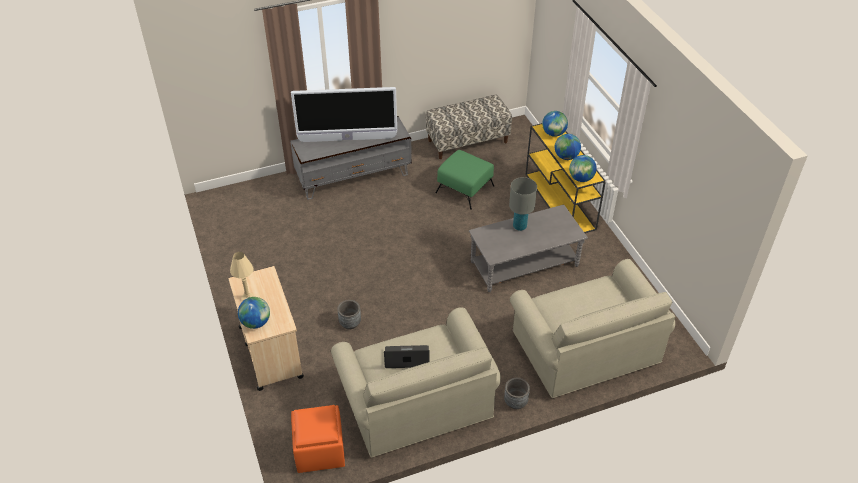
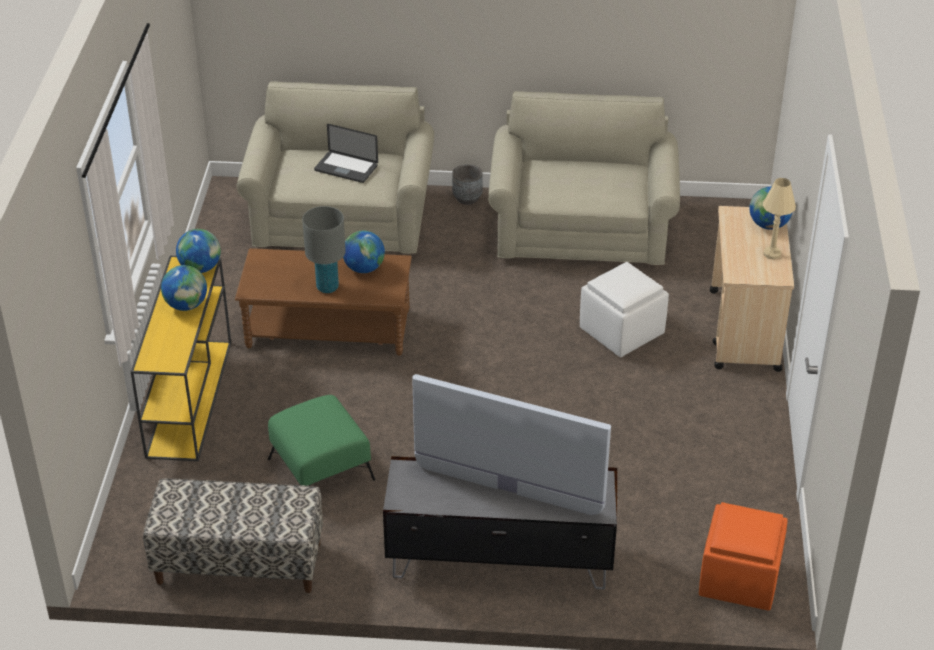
camera: 155 degrees left, 5 degrees down
(320, 451) = (715, 221): orange ottoman -> orange ottoman (738, 578)
(350, 323) = (621, 331): grey planter -> white ottoman
(407, 358) = (589, 183): laptop -> laptop (346, 168)
(524, 264) = (328, 329): grey coffee table -> brown coffee table
(553, 133) = (163, 348): globe -> globe (364, 268)

